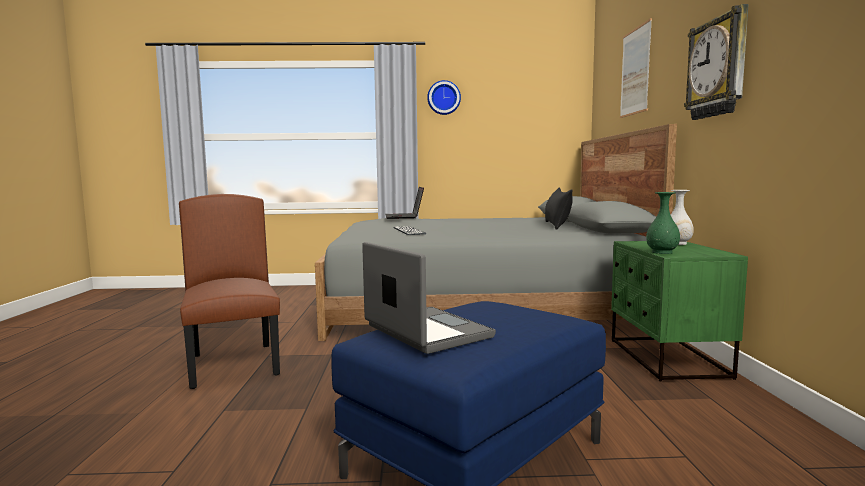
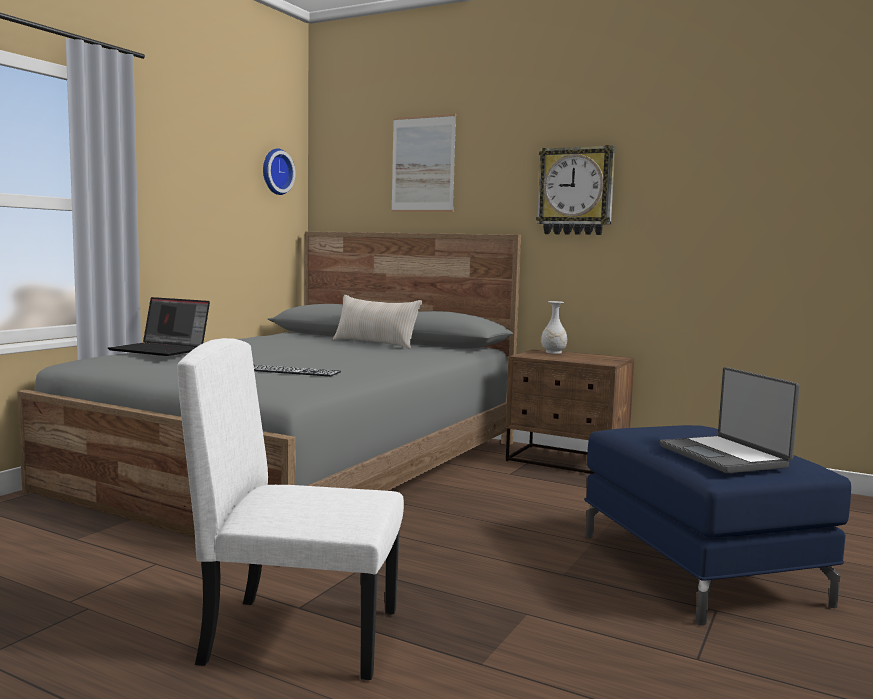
camera: 60 degrees left, 0 degrees up
(235, 364) = (302, 636): brown chair -> white chair
(425, 332) = (725, 456): laptop -> laptop turned 105 degrees counterclockwise
(443, 98) = (156, 150): wall clock -> wall clock (275, 171)
(557, 225) = (375, 343): black pillow -> beige pillow
(662, 252) = (592, 362): green vase -> none
(666, 358) = (567, 461): green nightstand -> brown nightstand

